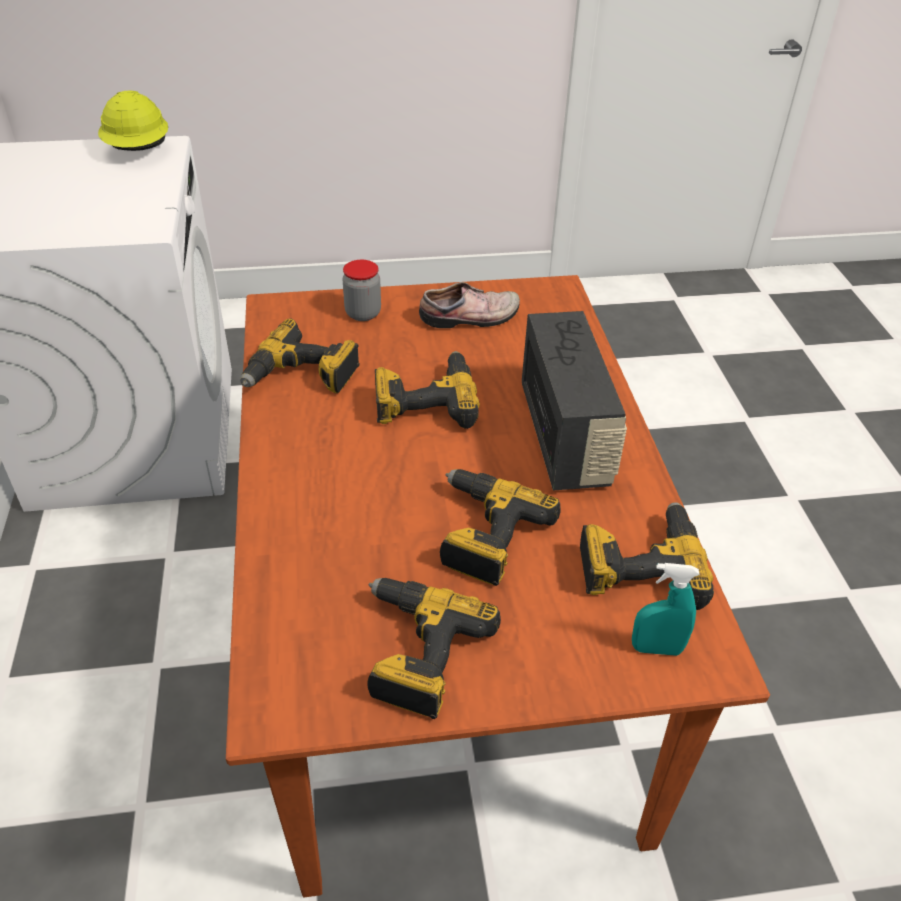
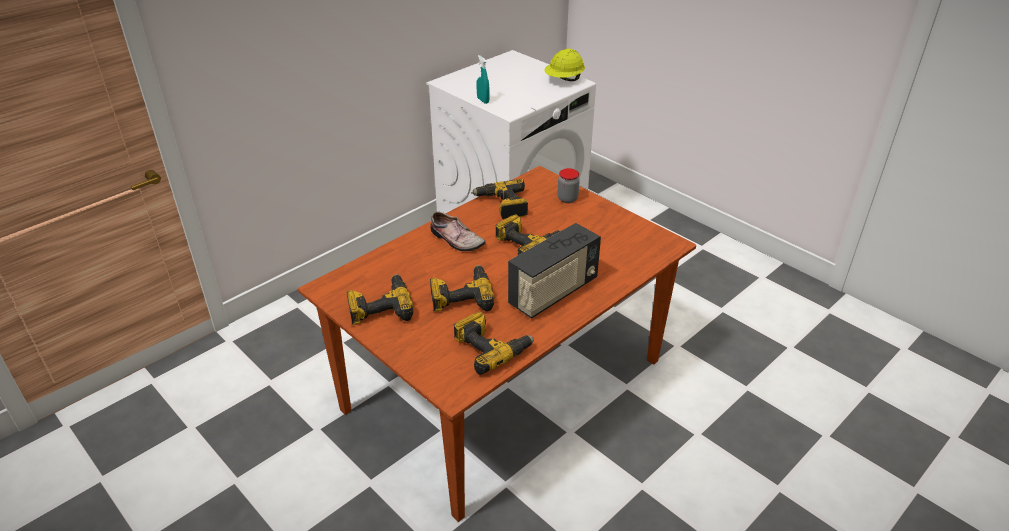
camera: 55 degrees right, 5 degrees down
(471, 318) = (607, 228): shoe -> shoe (455, 240)
(656, 649) = (444, 371): turquoise spray bottle -> turquoise spray bottle (483, 100)

